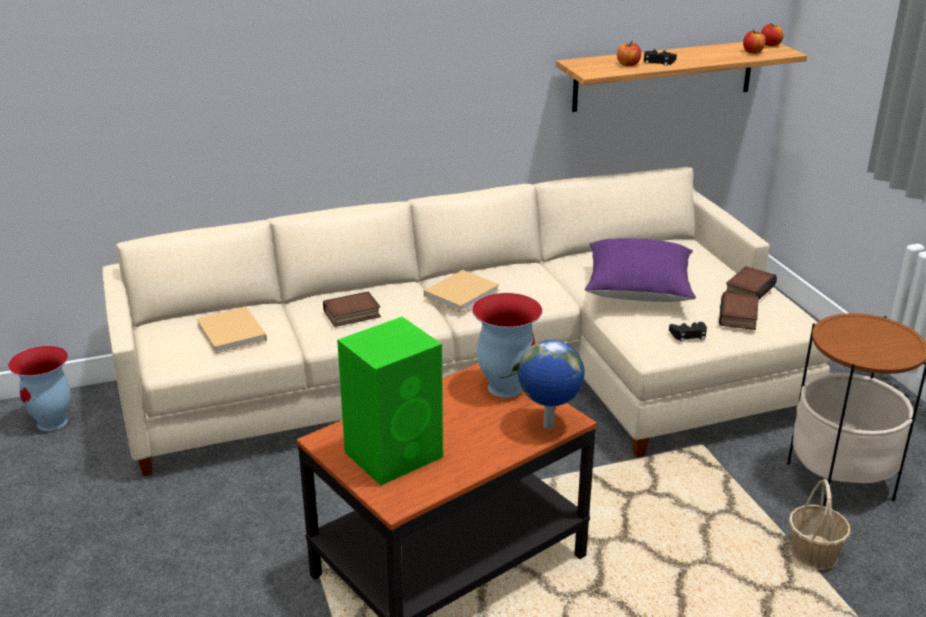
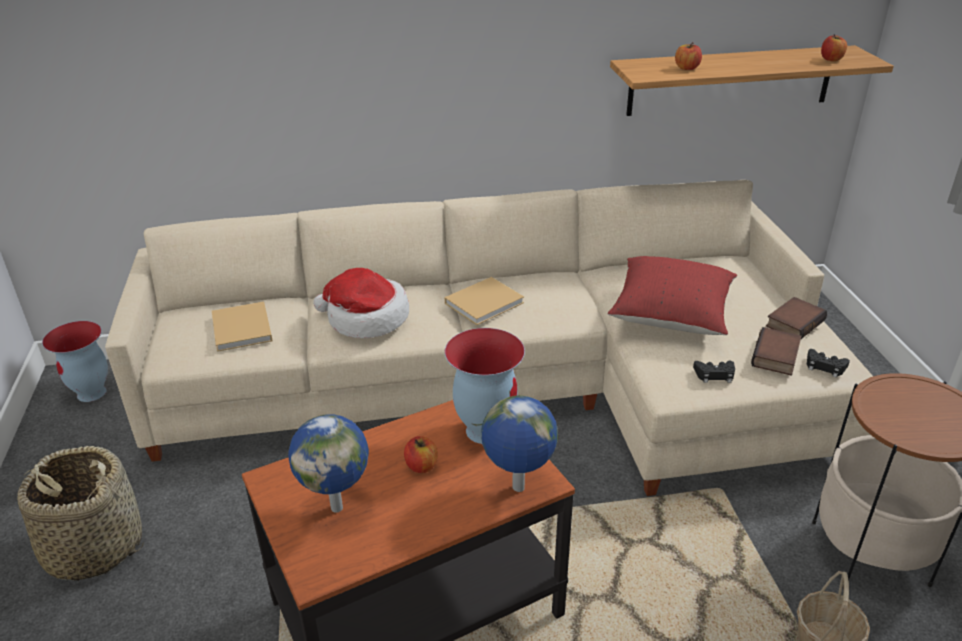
camera: 10 degrees right, 5 degrees up
(113, 553) = (93, 547): none -> basket
(351, 315) = (366, 319): book -> hat
(395, 454) = (338, 506): green speaker -> globe
(638, 290) = (671, 314): purple pillow -> red pillow
(658, 61) = (721, 66): black game controller -> black game controller (825, 366)
(770, 45) = (853, 52): apple -> apple (421, 466)

